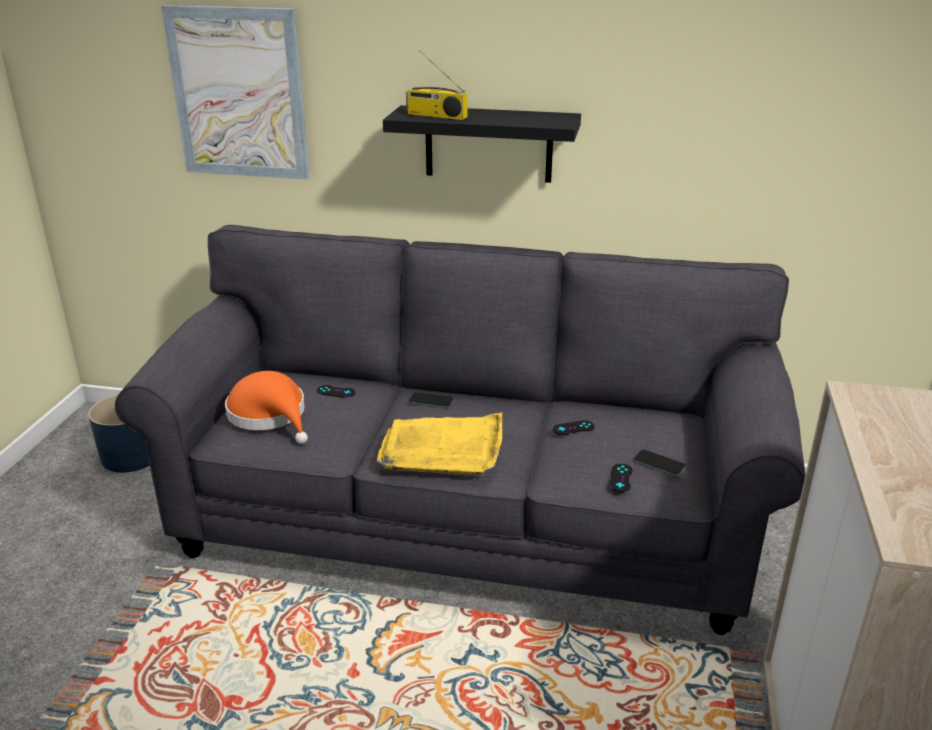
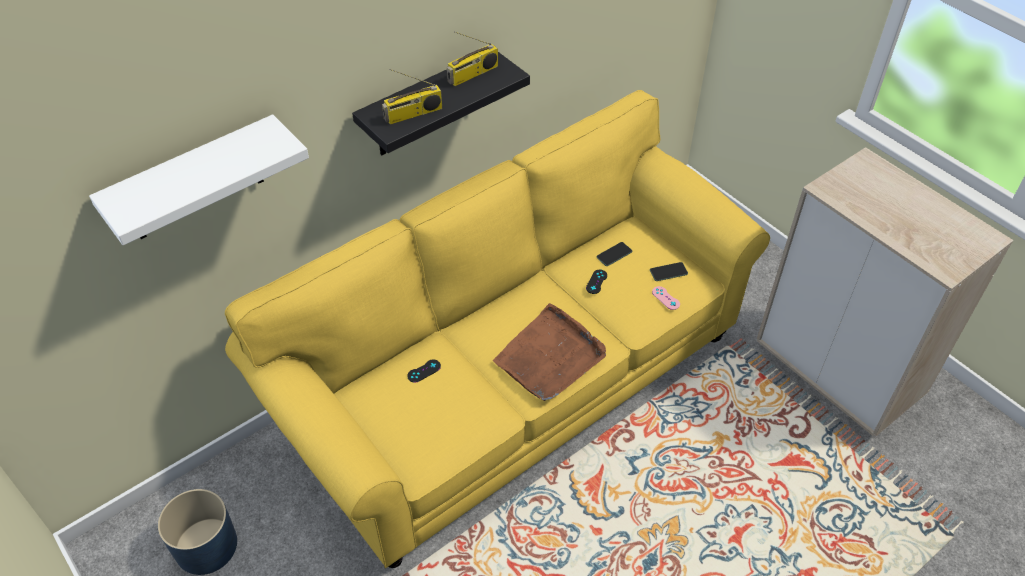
camera: 50 degrees left, 20 degrees up
(239, 94) = (194, 181): picture -> white shelf
(270, 415) = (418, 426): orange hat -> none
(431, 401) = (485, 327): phone -> phone (614, 254)
(443, 448) = (550, 357): yellow tray -> brown tray
(466, 520) = (512, 383): grey sofa -> yellow sofa
(529, 116) = (473, 74): none -> radio
(621, 478) = (665, 298): black game controller -> pink game controller

